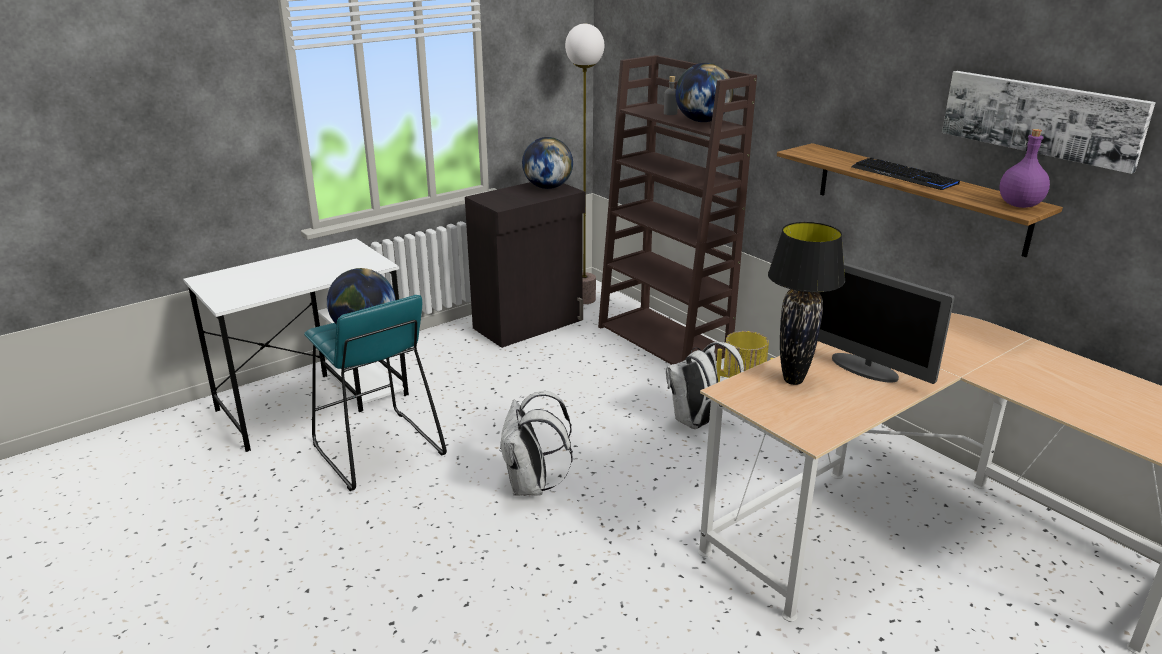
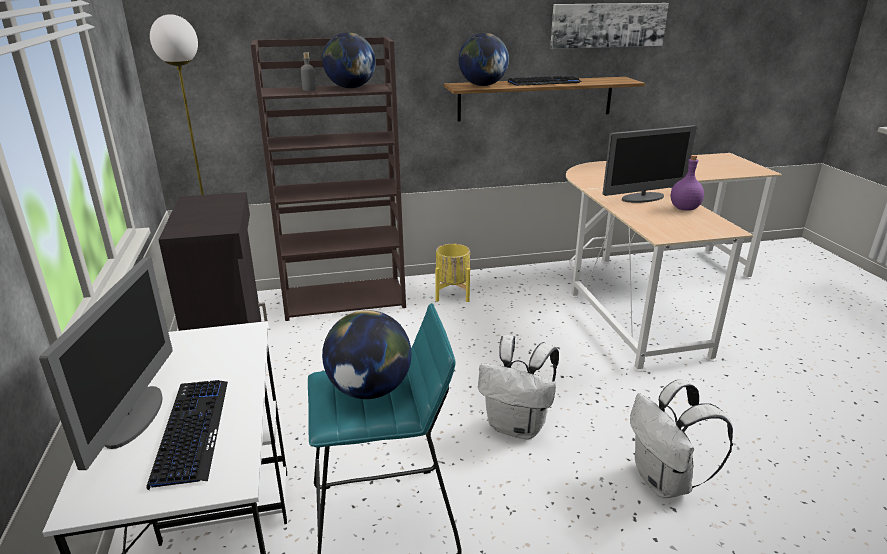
camera: 65 degrees left, 0 degrees up
(265, 282) = (192, 431): none -> keyboard
(274, 266) = (134, 416): none -> monitor
(547, 187) = (207, 202): globe -> globe (482, 85)
(699, 422) = (478, 322): white backpack -> white backpack (665, 482)
(793, 381) = (652, 217): black table lamp -> none
(1019, 205) = (618, 79): purple bottle -> purple bottle (683, 208)

